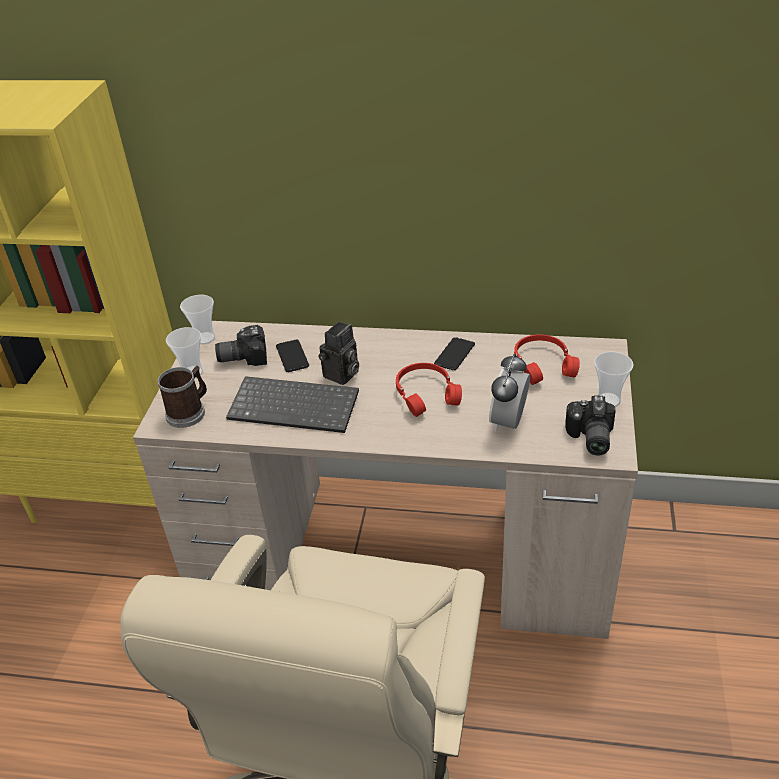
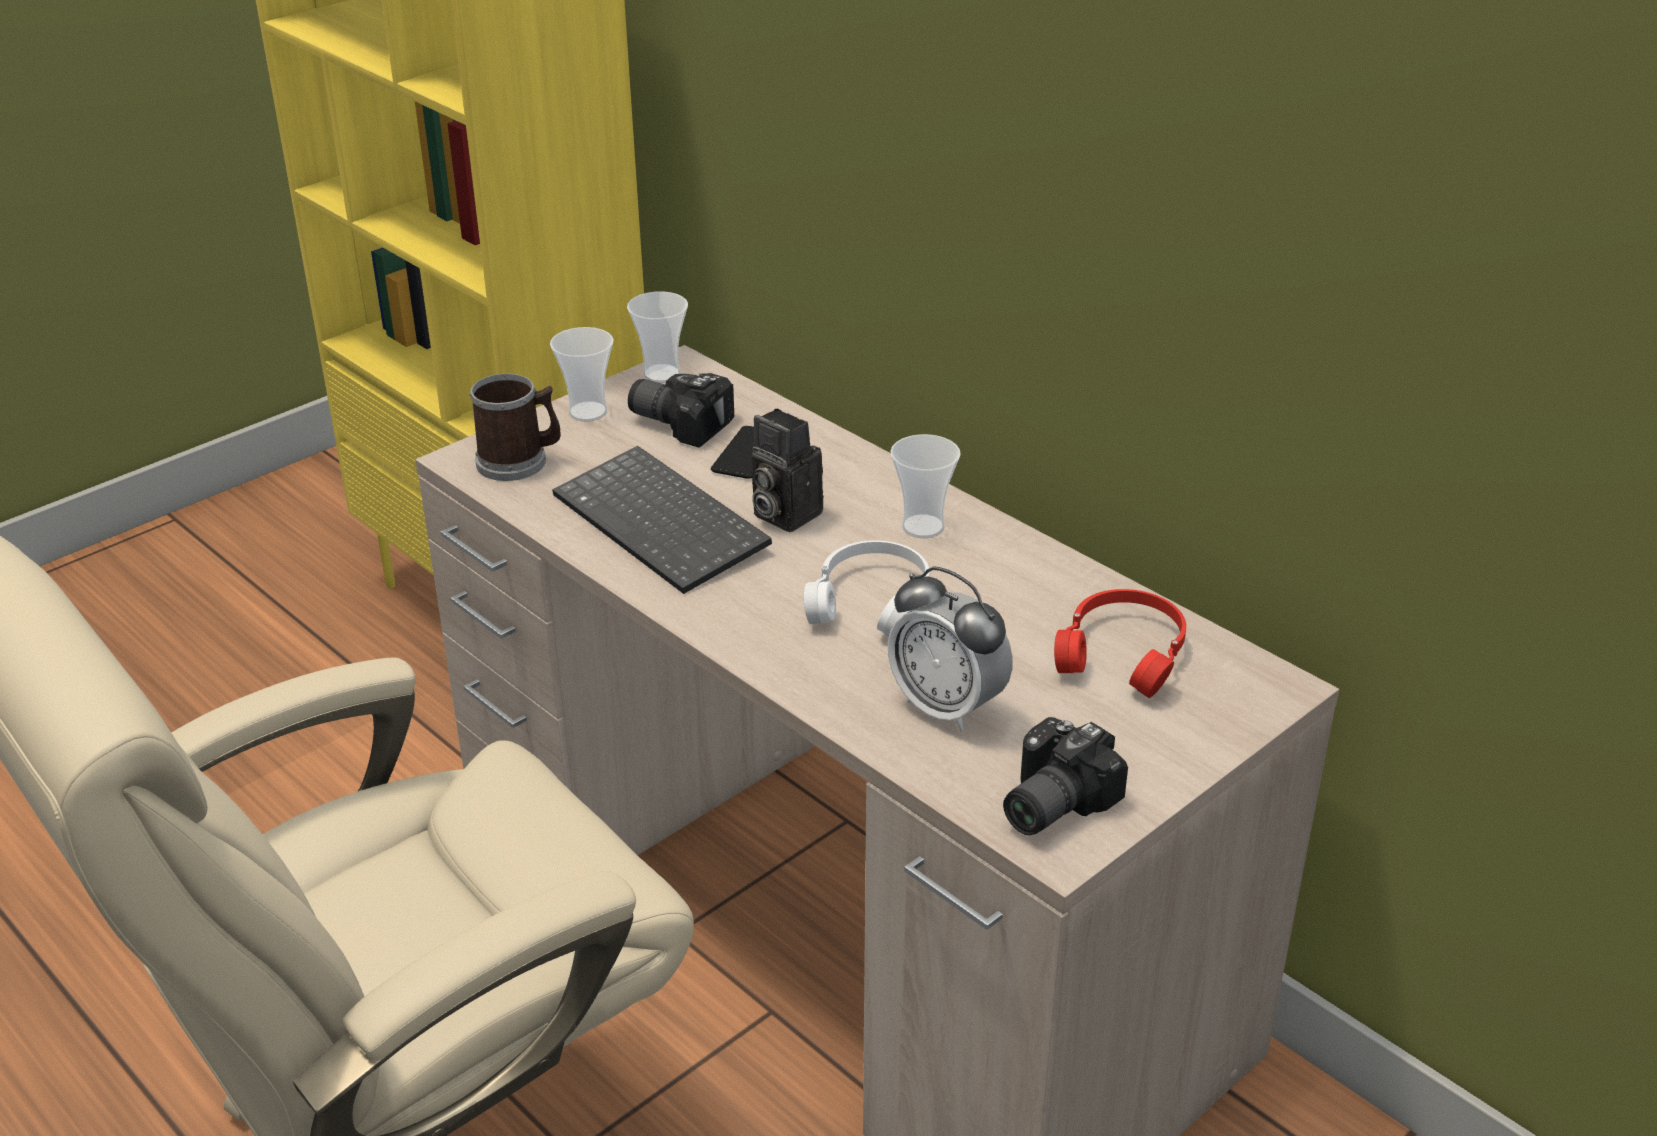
camera: 35 degrees right, 5 degrees down
(341, 376) = (782, 514): camera -> camera turned 60 degrees clockwise
(426, 394) = (873, 602): red headphones -> white headphones
(454, 354) = (995, 567): phone -> none
(508, 422) = (947, 707): alarm clock -> alarm clock turned 105 degrees counterclockwise
(608, 400) = (1164, 765): cup -> cup (923, 527)

